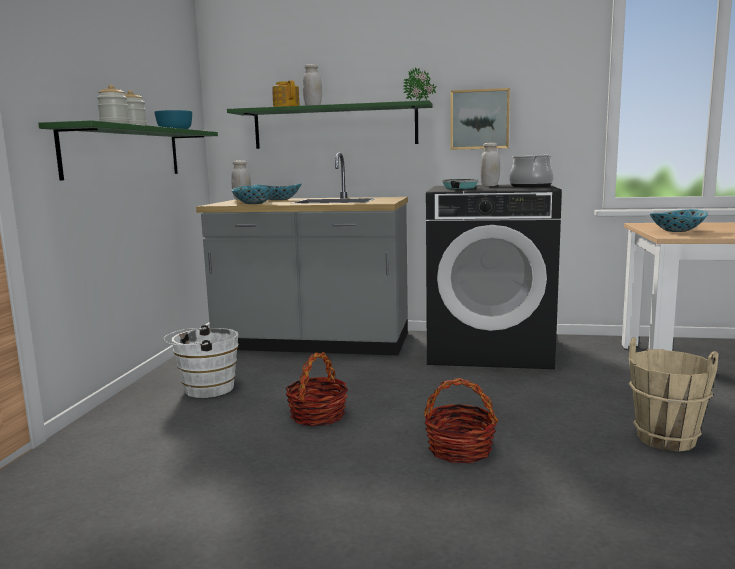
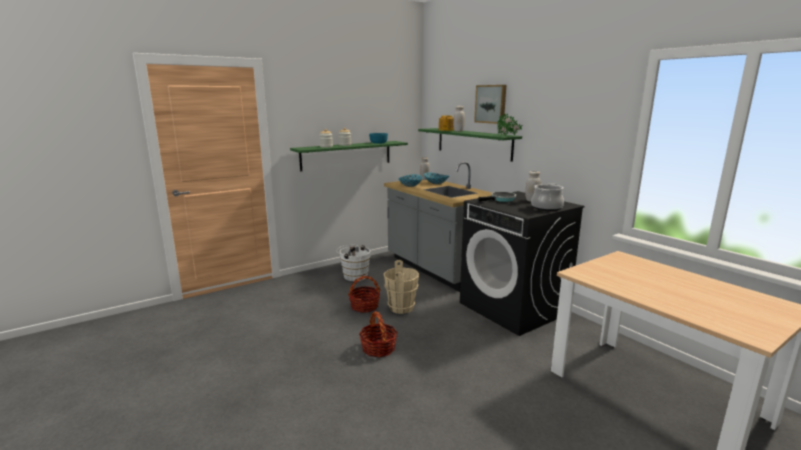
camera: 45 degrees right, 5 degrees up
(479, 119) = (547, 151): picture -> picture (491, 104)
(666, 439) = (475, 398): beige bucket -> beige bucket (401, 308)
(676, 230) = (606, 270): bowl -> none

